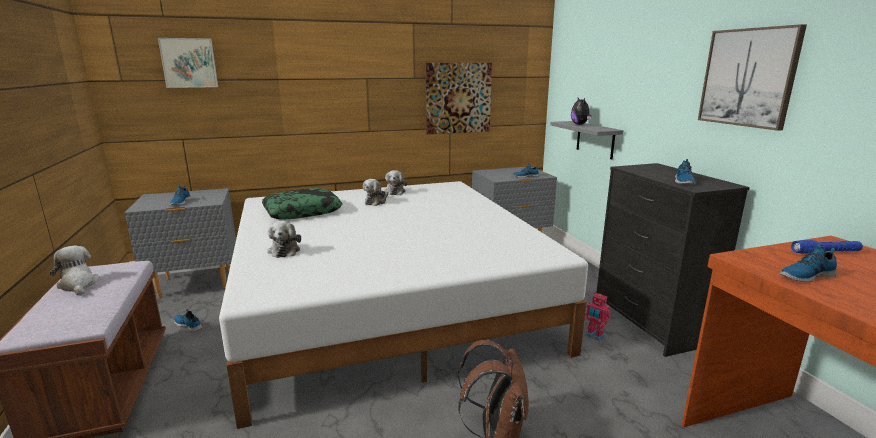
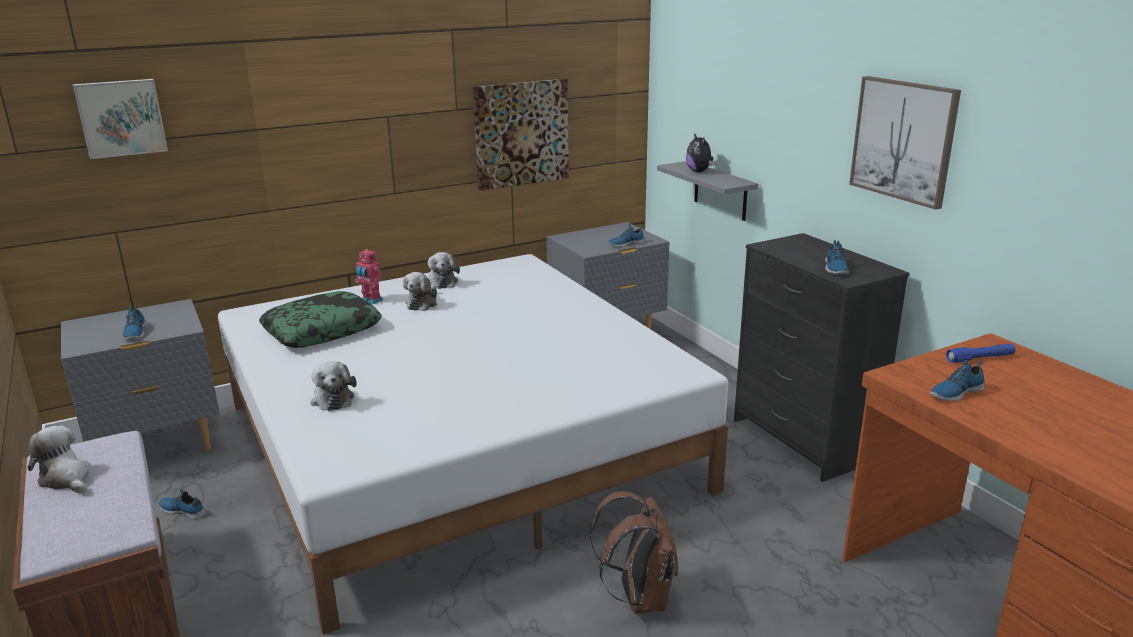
camera: 10 degrees left, 5 degrees up
(594, 336) = (737, 464): toy robot -> toy robot (371, 301)

